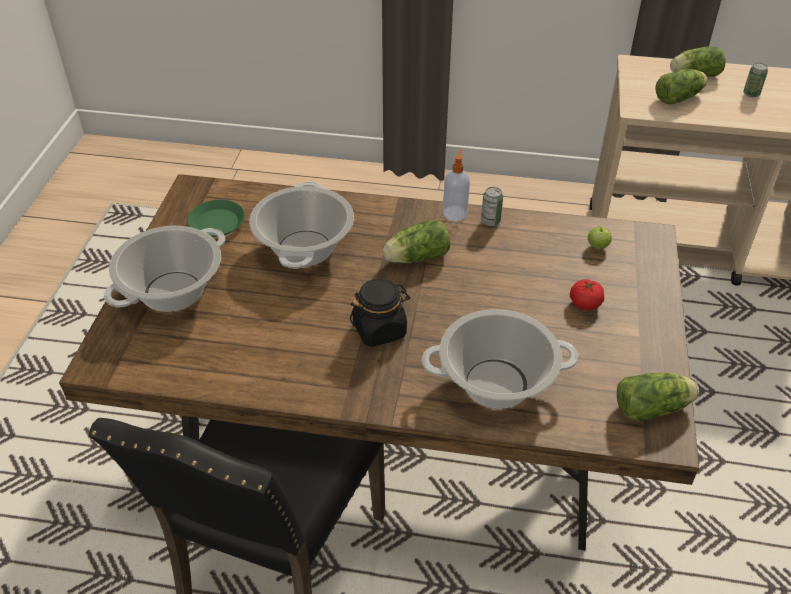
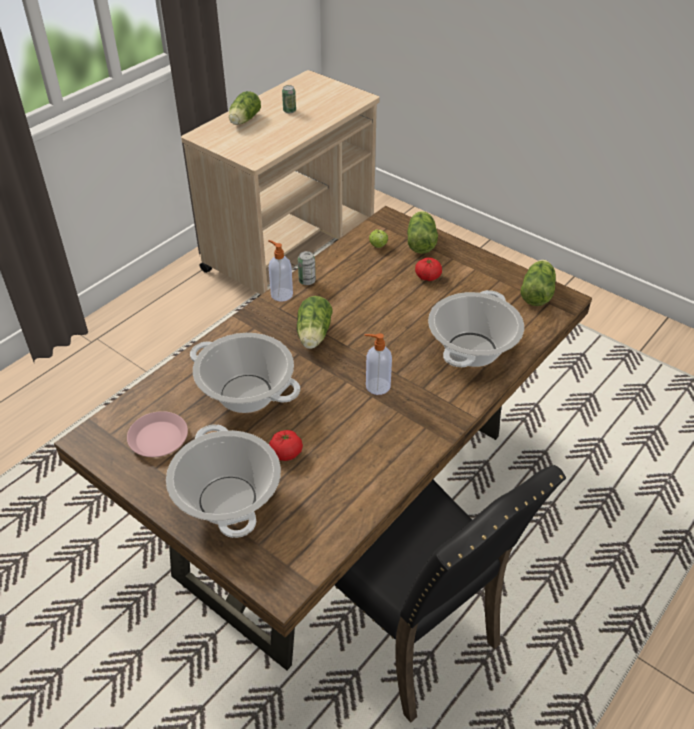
camera: 60 degrees left, 0 degrees up
(216, 223) = (158, 439): green plate -> pink plate
(248, 304) = (286, 453): none -> tomato
(380, 329) = (377, 386): black jar -> soap dispenser
(680, 97) = (261, 137): lettuce -> lettuce (421, 241)

